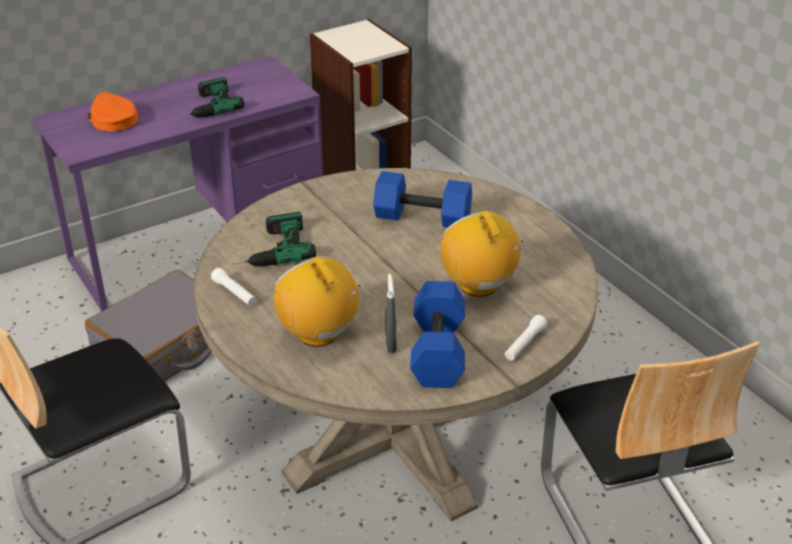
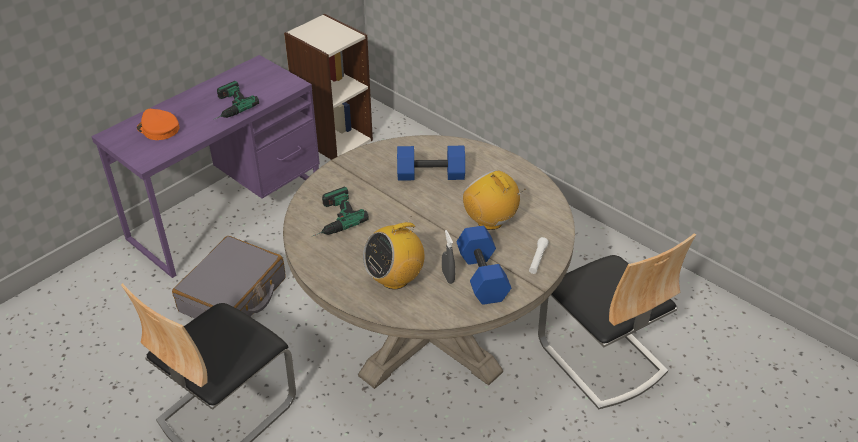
camera: 15 degrees left, 5 degrees up
(235, 293) = (321, 258): white flashlight -> none
(319, 334) = (395, 278): radio -> radio turned 75 degrees counterclockwise

